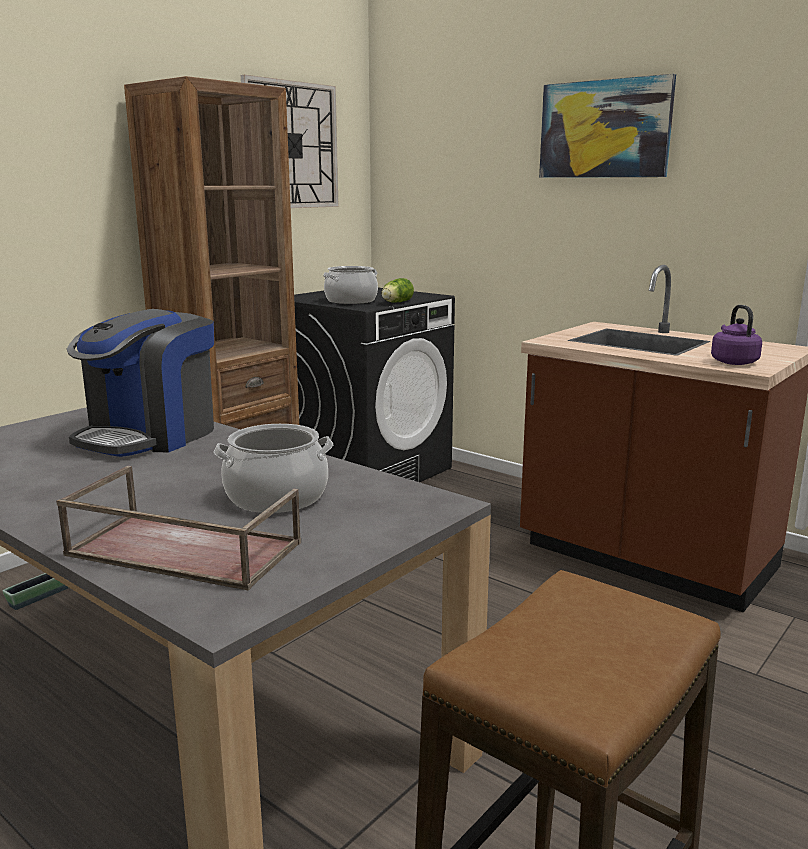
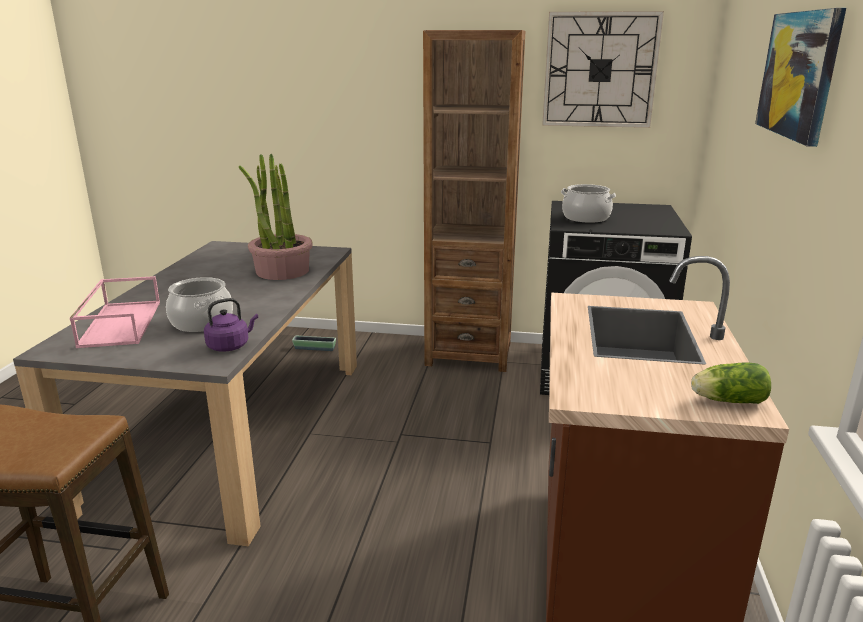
camera: 60 degrees right, 5 degrees up
(150, 436) = (282, 271): coffee machine -> potted plant
(181, 549) = (120, 323): brown tray -> pink tray
(395, 302) = (608, 228): lettuce -> lettuce (726, 400)
(732, 362) = (601, 384): purple kettle -> purple kettle (230, 346)

